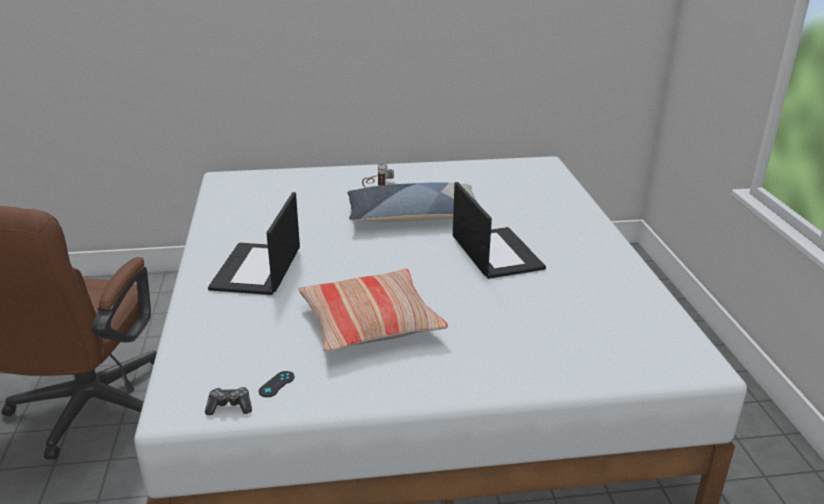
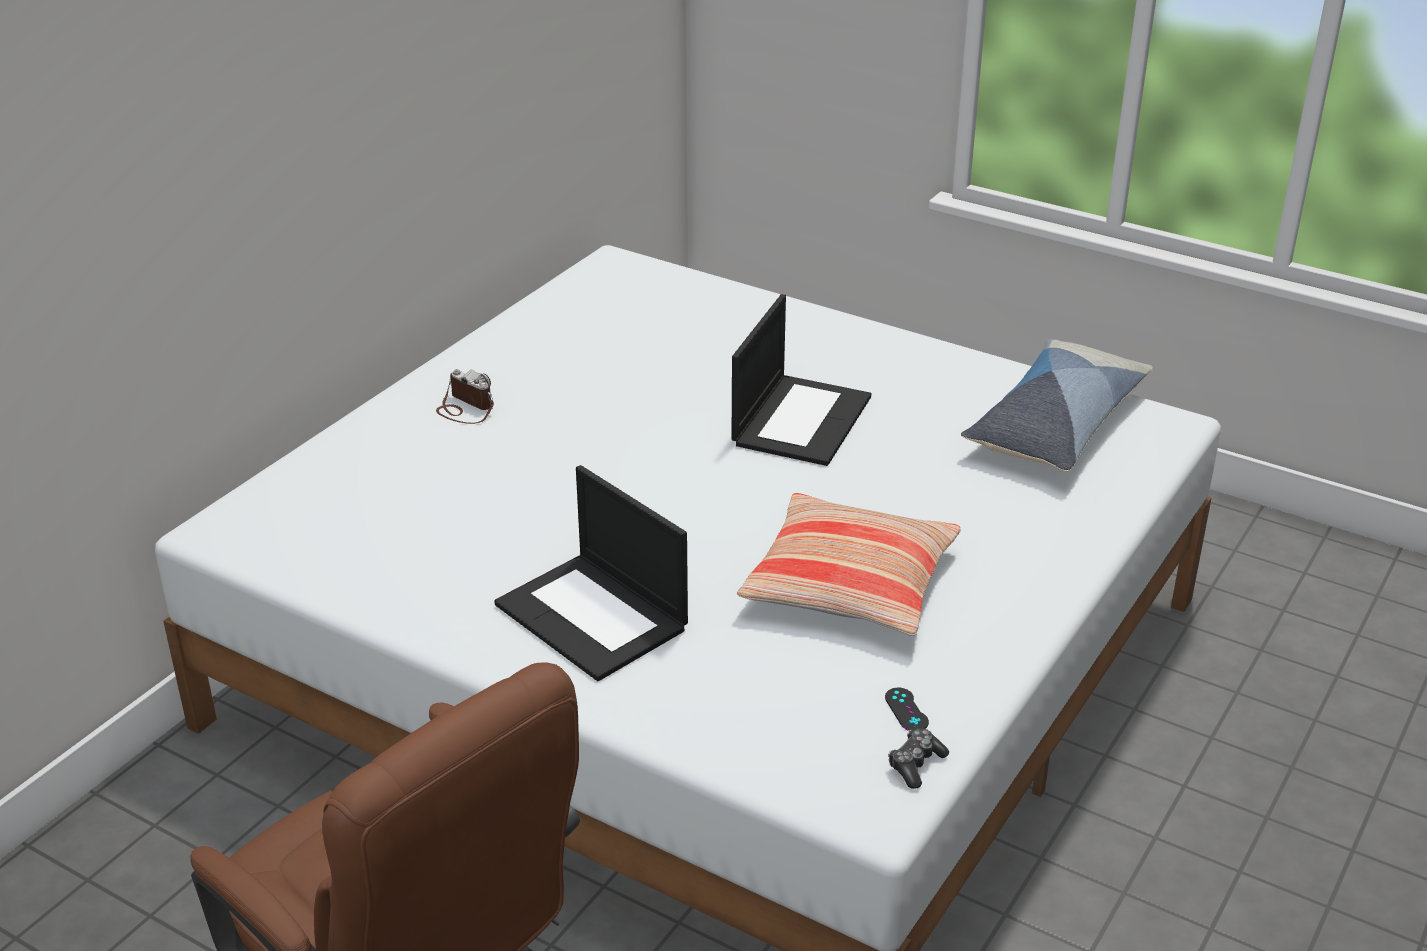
camera: 50 degrees left, 5 degrees up
(413, 216) = (617, 428): pillow -> pillow (1055, 424)
(495, 253) = (801, 419): laptop -> laptop turned 90 degrees clockwise

